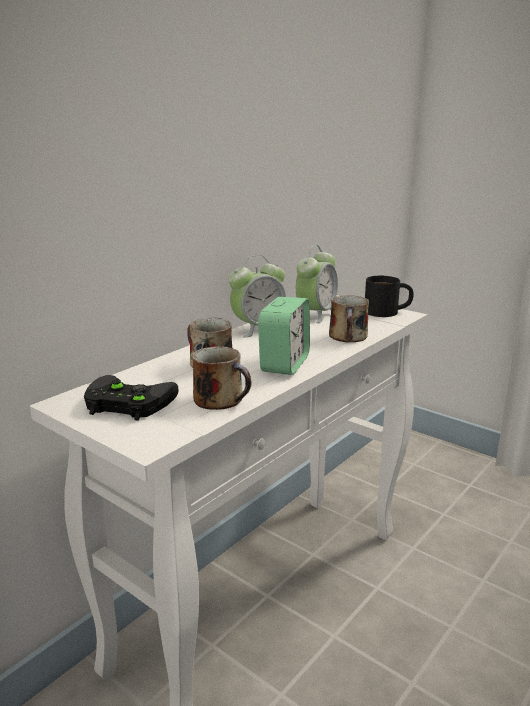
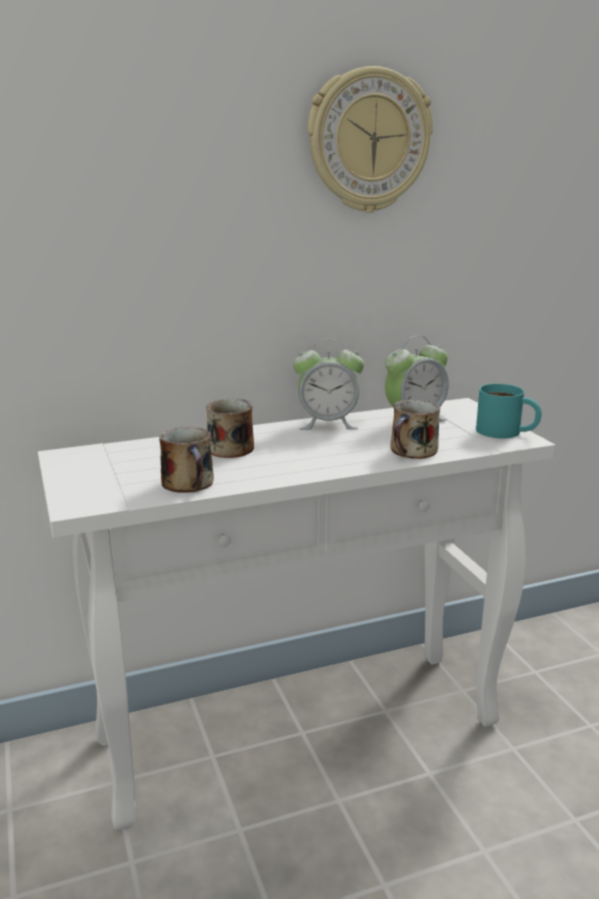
camera: 30 degrees right, 0 degrees up
(126, 403) = (108, 466): black game controller -> none
(260, 84) = (368, 141): none -> wall clock
(284, 364) = (299, 464): alarm clock -> none
(388, 311) = (507, 432): black mug -> turquoise mug

